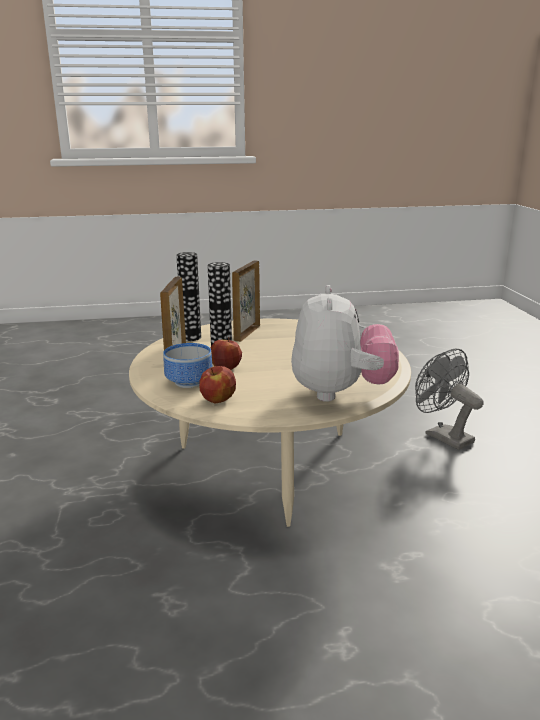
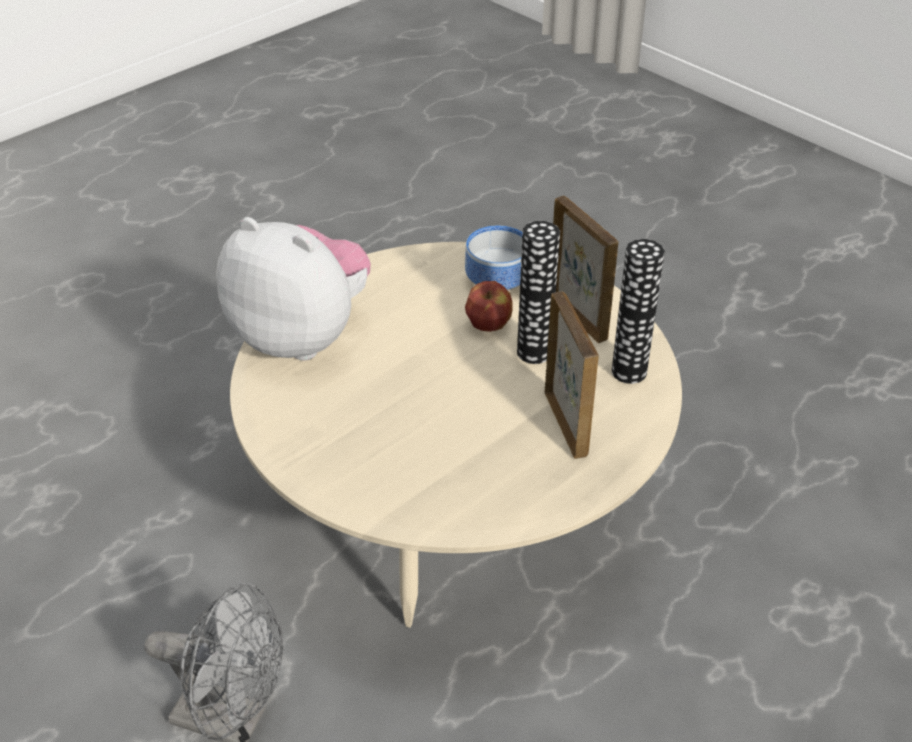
camera: 145 degrees right, 20 degrees up
(218, 399) = (430, 269): apple -> none
(340, 393) = (302, 336): plush toy -> plush toy turned 150 degrees clockwise

